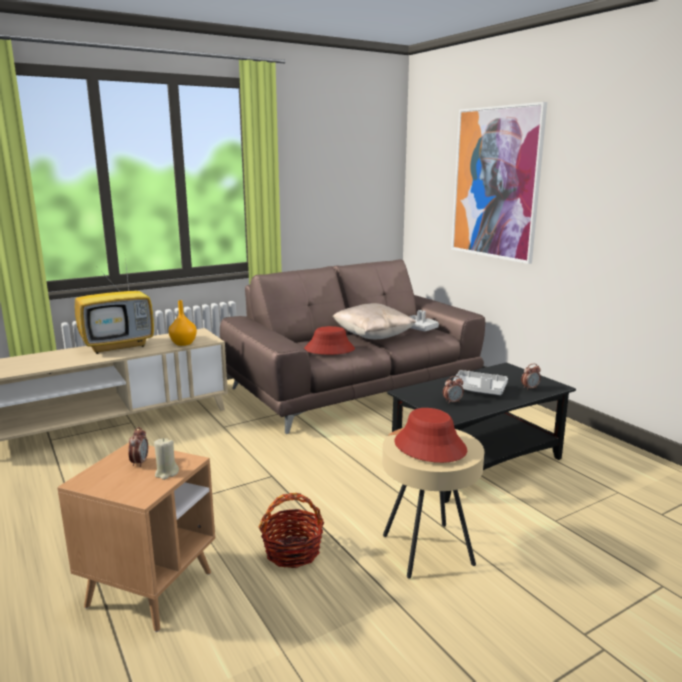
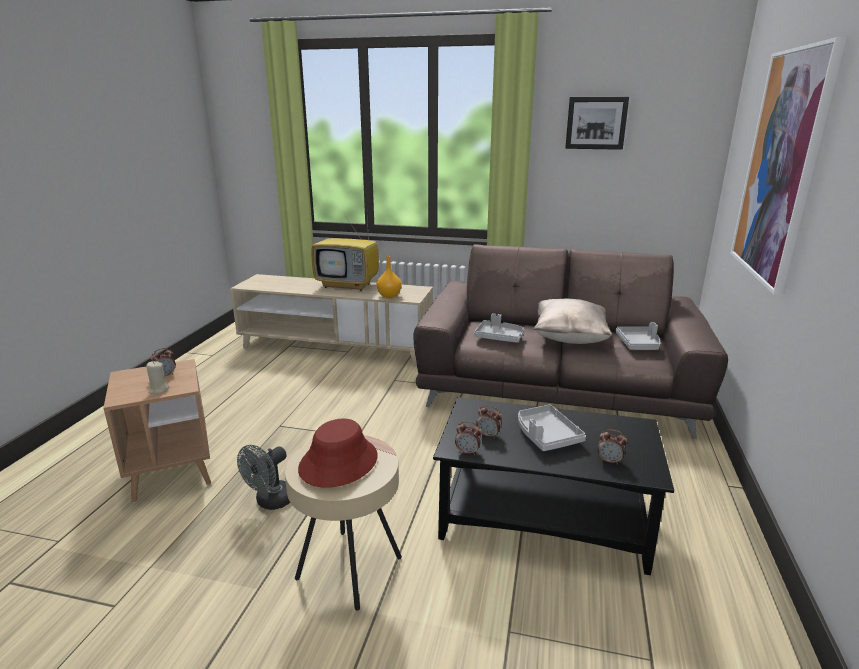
camera: 45 degrees right, 5 degrees up
(292, 551) = (270, 502): basket -> grey fan
(320, 159) = (596, 123): none -> picture
(329, 349) = (499, 337): red hat -> grey tray
(462, 414) = (467, 452): none -> alarm clock

